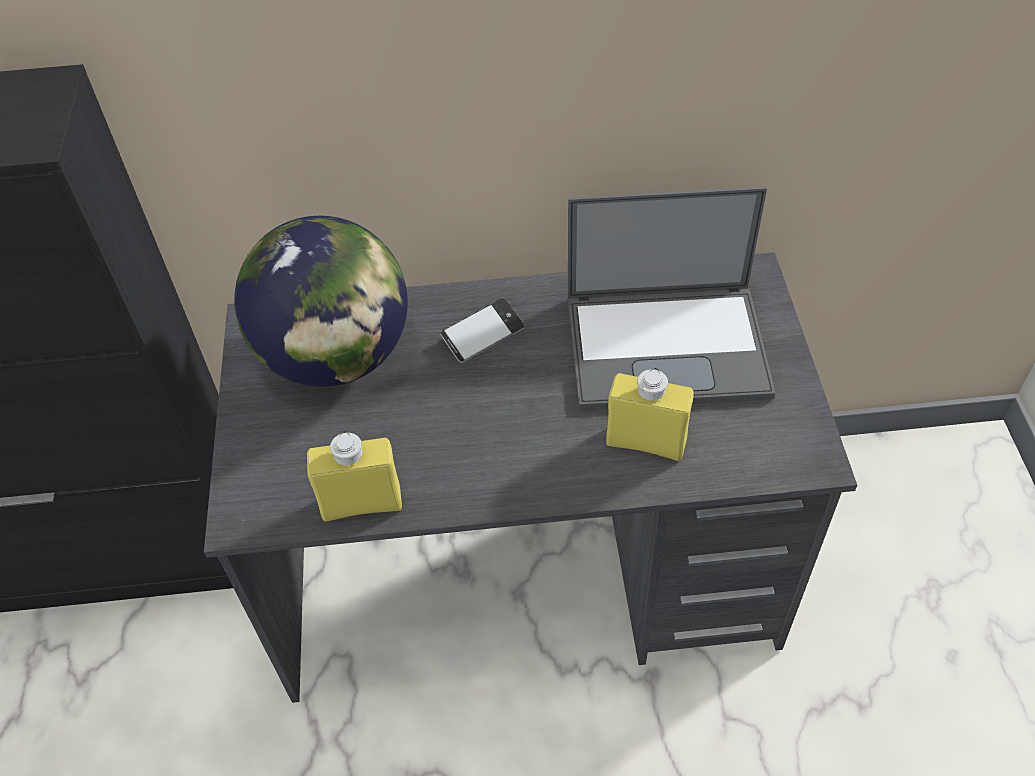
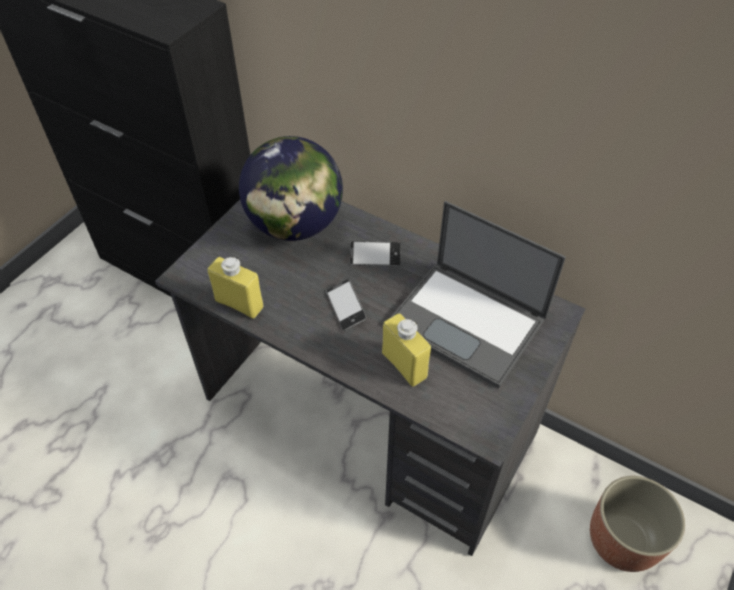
camera: 35 degrees right, 0 degrees up
(508, 419) = (346, 307): none -> phone
(908, 515) = (622, 539): none -> planter

